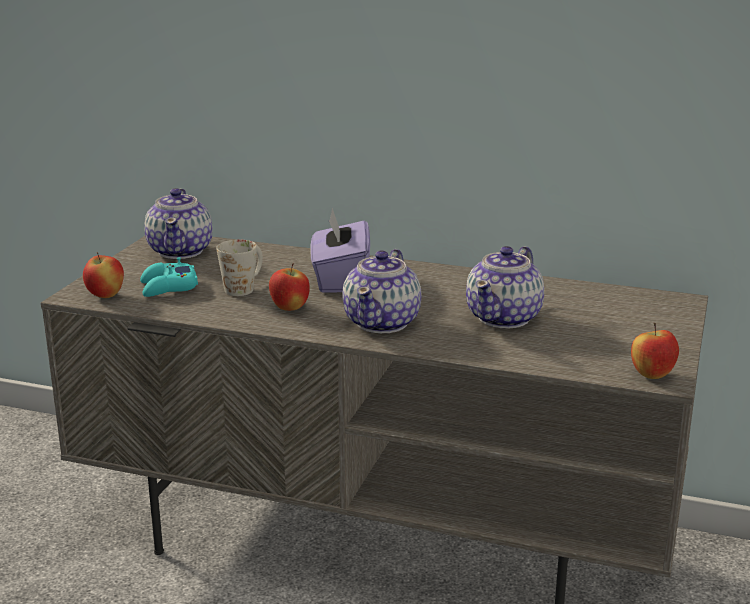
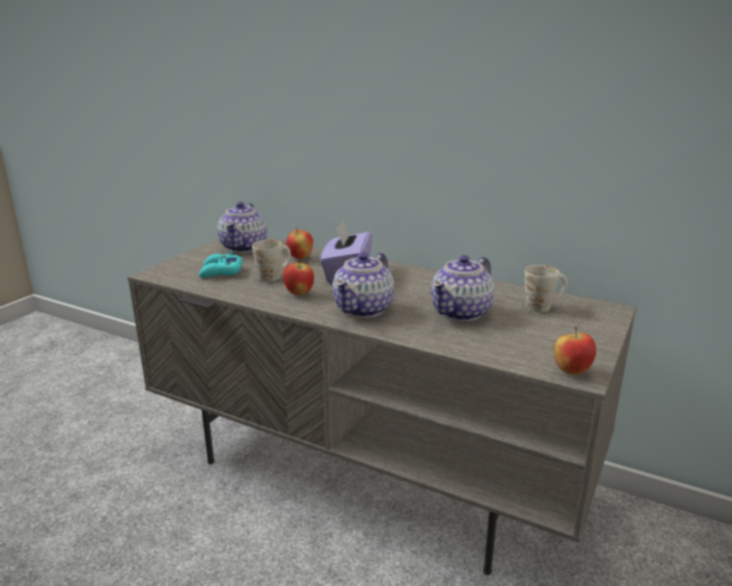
camera: 10 degrees right, 0 degrees up
(105, 296) = (173, 275): apple -> apple (300, 257)
(600, 302) = (544, 306): none -> white mug

